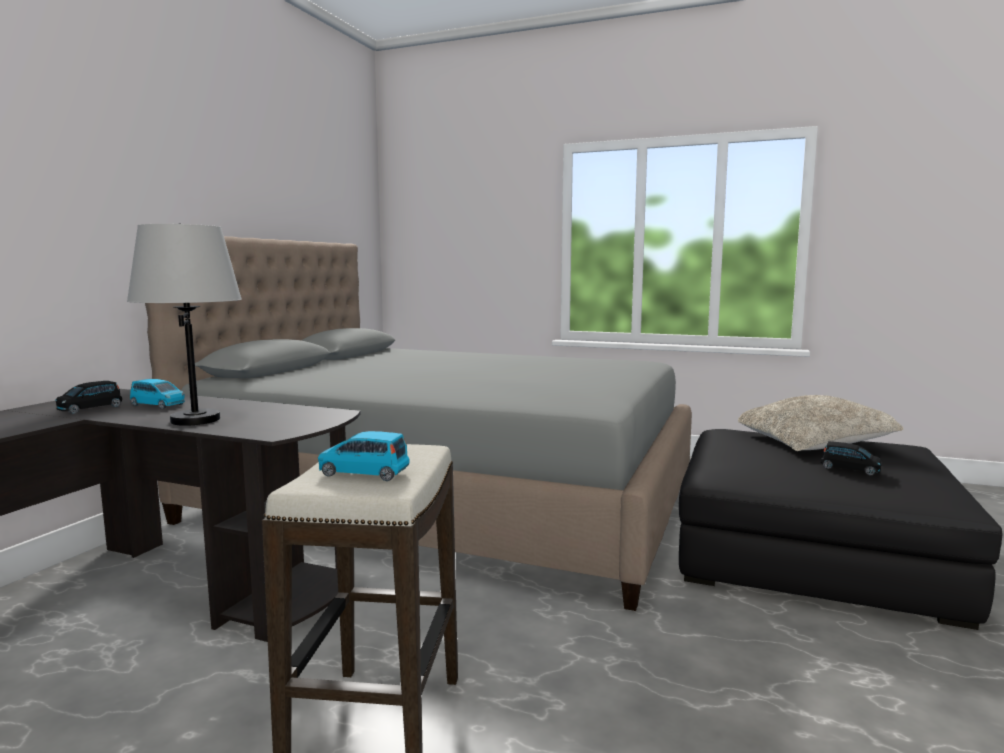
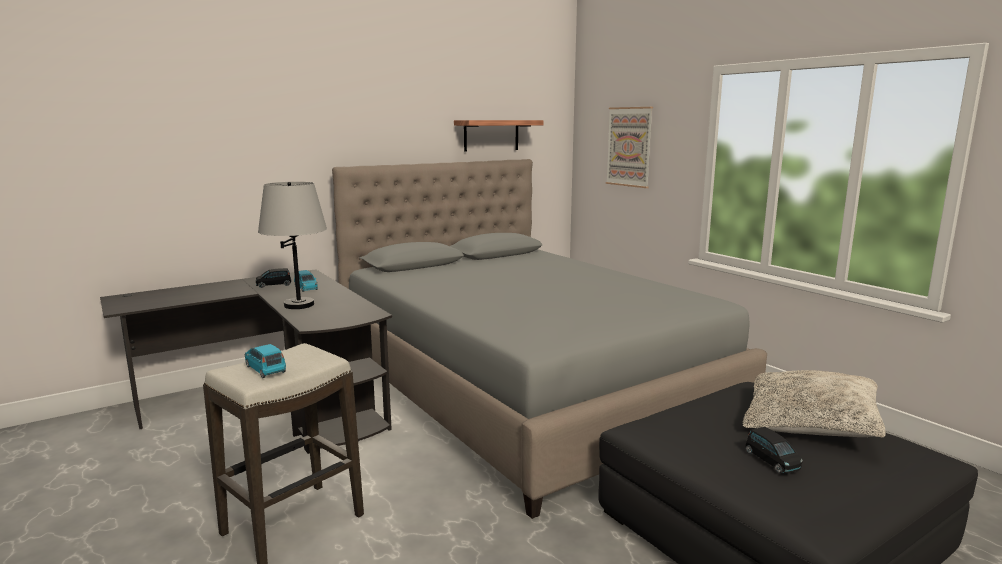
camera: 35 degrees right, 5 degrees up
(310, 212) = (491, 135): none -> shelf
(462, 230) = (629, 147): none -> picture

